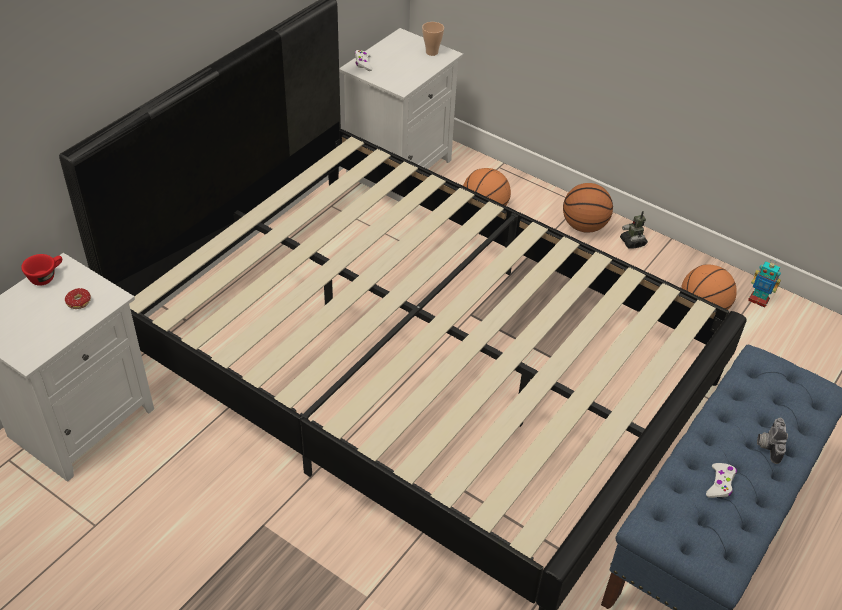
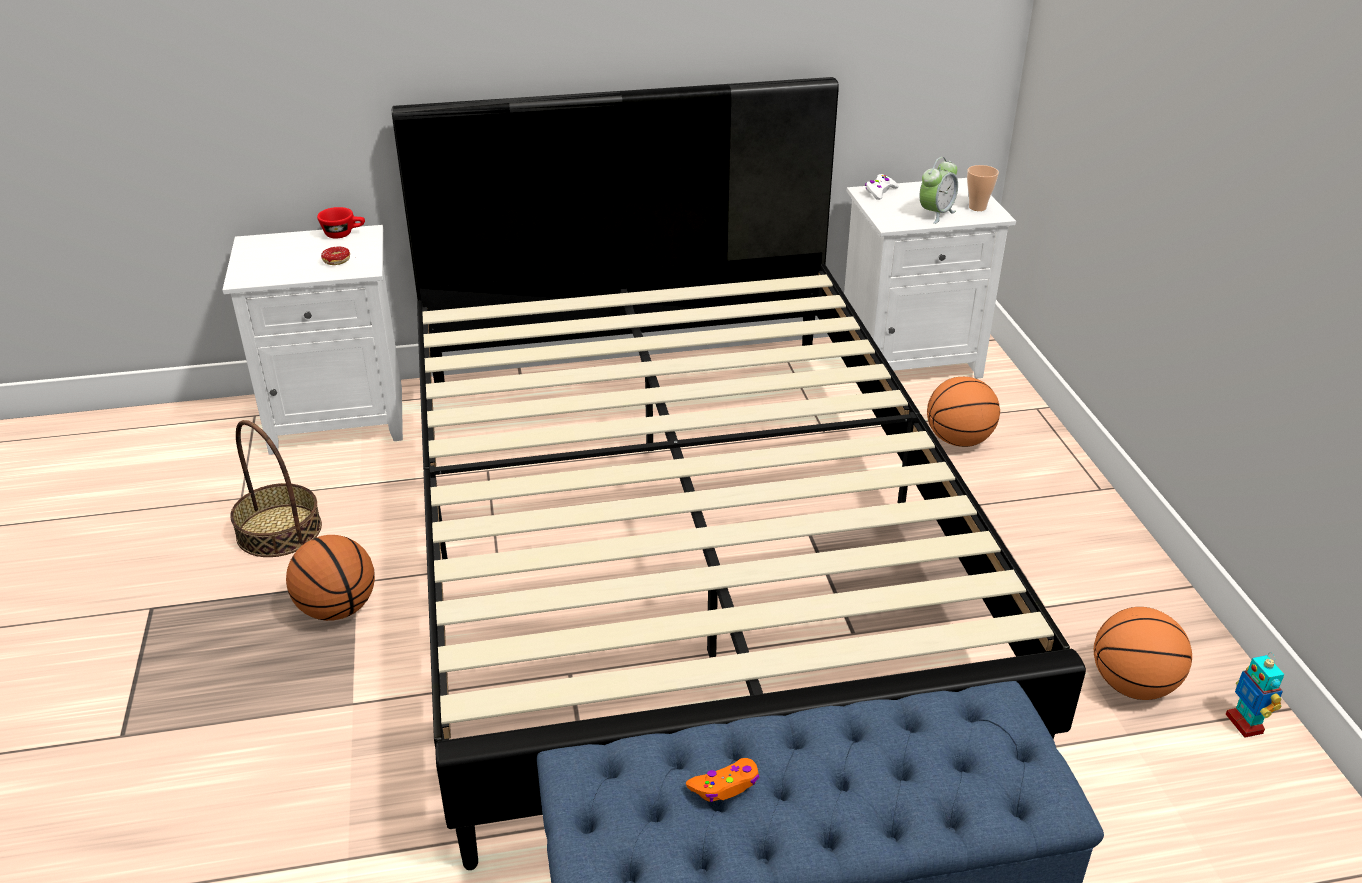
camera: 45 degrees right, 10 degrees down
(159, 529) = (279, 531): none -> basket
(416, 68) = (935, 214): none -> alarm clock
(584, 226) = (1074, 514): basketball -> basketball (338, 609)
(632, 242) = (1124, 562): toy robot -> none
(720, 484) = (725, 786): white game controller -> orange game controller
(768, 445) = (859, 793): camera -> none

